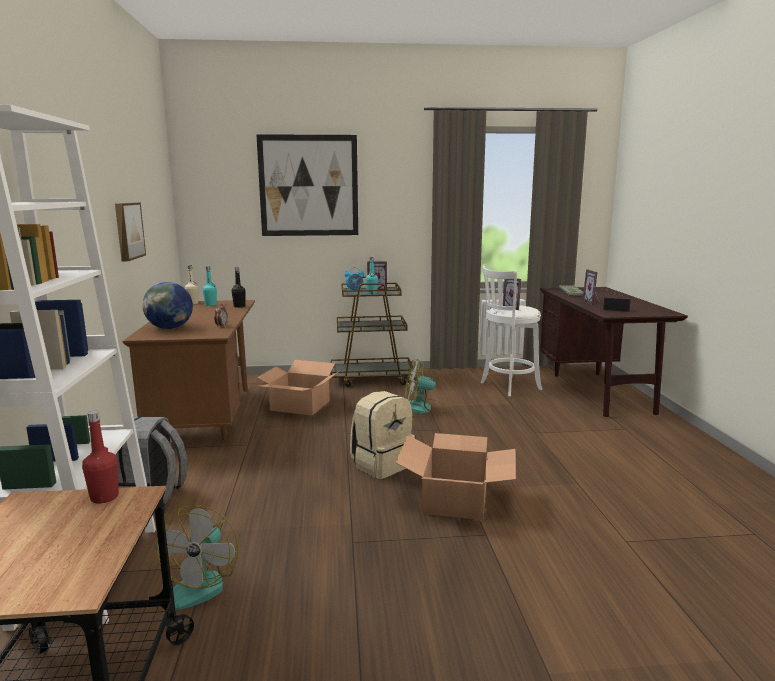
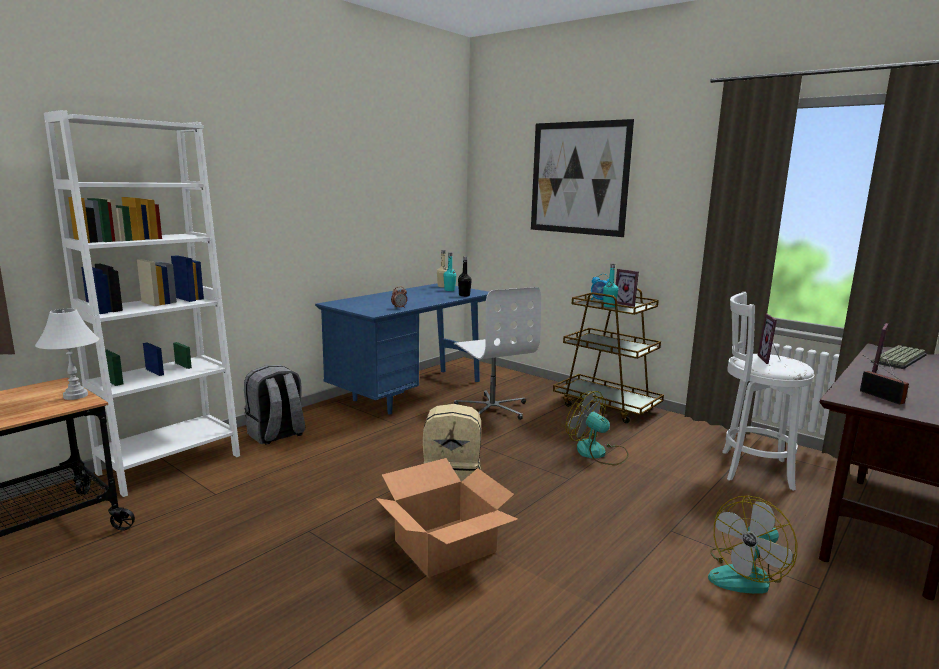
camera: 45 degrees right, 0 degrees up
(104, 497) = (76, 396): red bottle -> white table lamp
(127, 230) = (359, 212): picture -> none
(170, 328) = (365, 301): globe -> none
(201, 583) = (192, 502): fan -> fan (746, 575)
(207, 418) = (410, 393): brown desk -> blue desk
(300, 406) = (492, 408): cardboard box -> white office chair

